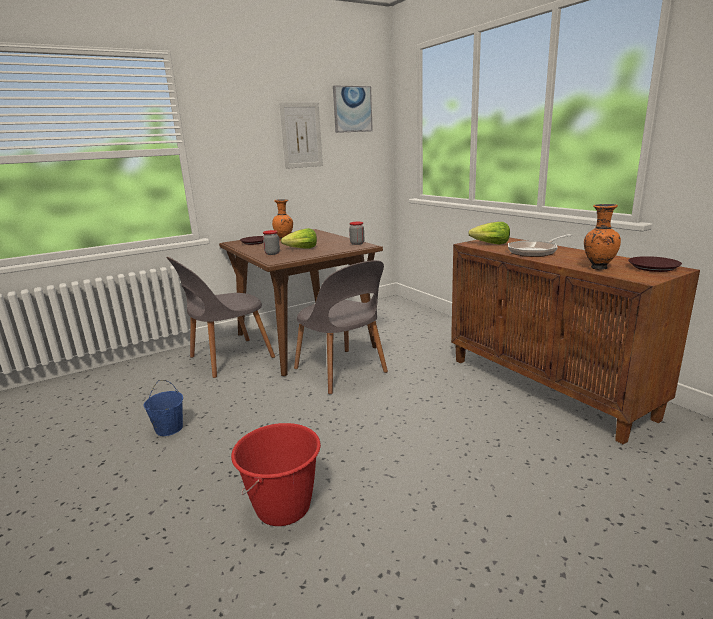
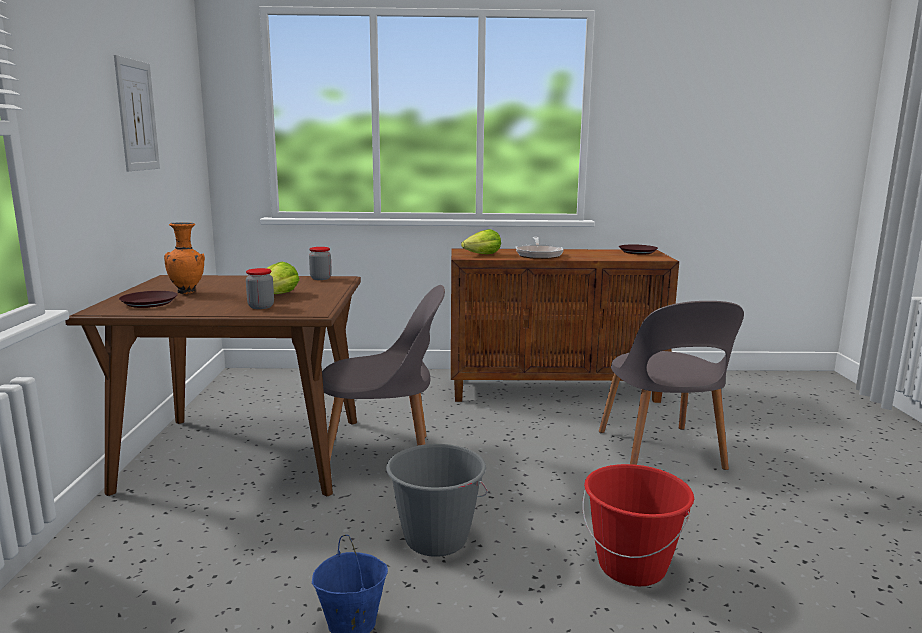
camera: 60 degrees left, 5 degrees down
(228, 358) = (185, 524): grey chair -> grey chair (661, 452)
(262, 422) = (436, 540): none -> grey bucket
(352, 109) = (175, 81): picture -> none
(597, 268) = (617, 257): orange vase -> none

